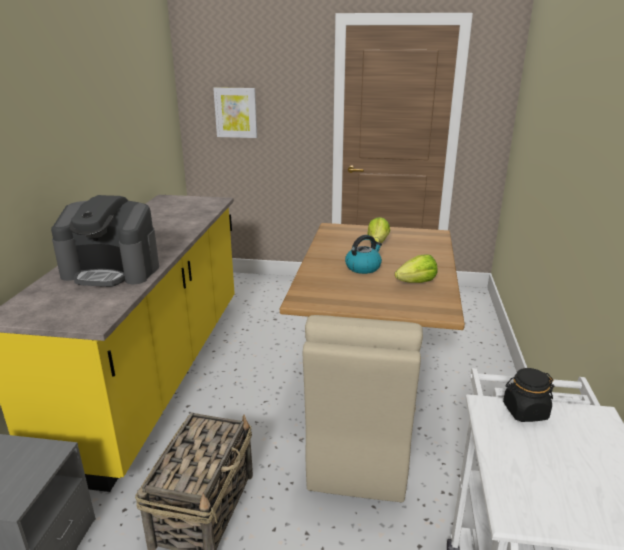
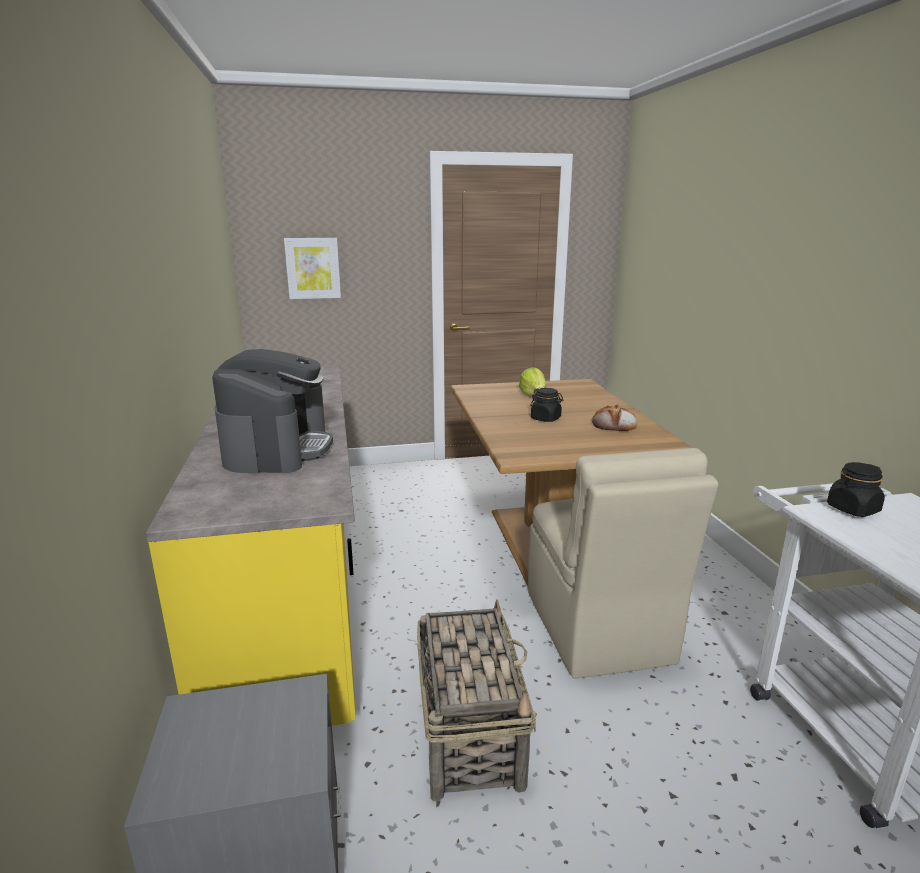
camera: 20 degrees left, 5 degrees down
(112, 270) = (278, 449): coffee machine -> coffee machine turned 75 degrees counterclockwise
(363, 267) = (546, 419): kettle -> black jar
(416, 282) = (614, 425): lettuce -> bread

